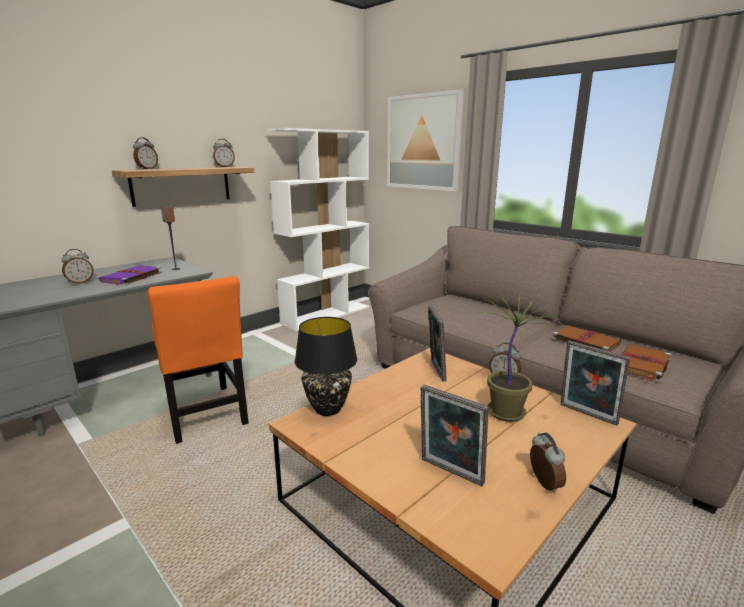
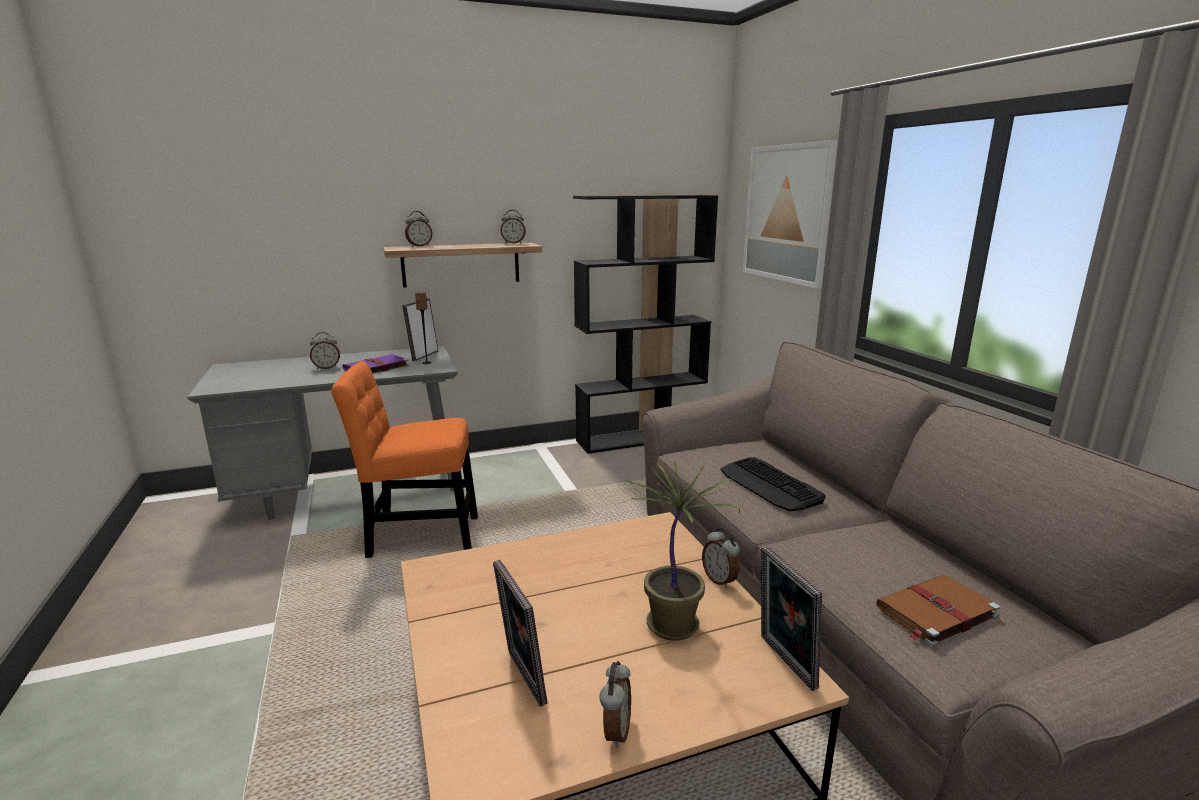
camera: 25 degrees right, 0 degrees up
(206, 415) = (417, 535): orange chair -> orange chair turned 90 degrees clockwise
(326, 315) = (641, 438): white bookcase -> black bookcase
(328, 410) = (471, 562): black table lamp -> none
(435, 370) = (642, 545): picture frame -> picture frame (423, 355)
(485, 318) = (770, 485): none -> keyboard
(584, 341) = (883, 552): brown book -> none

